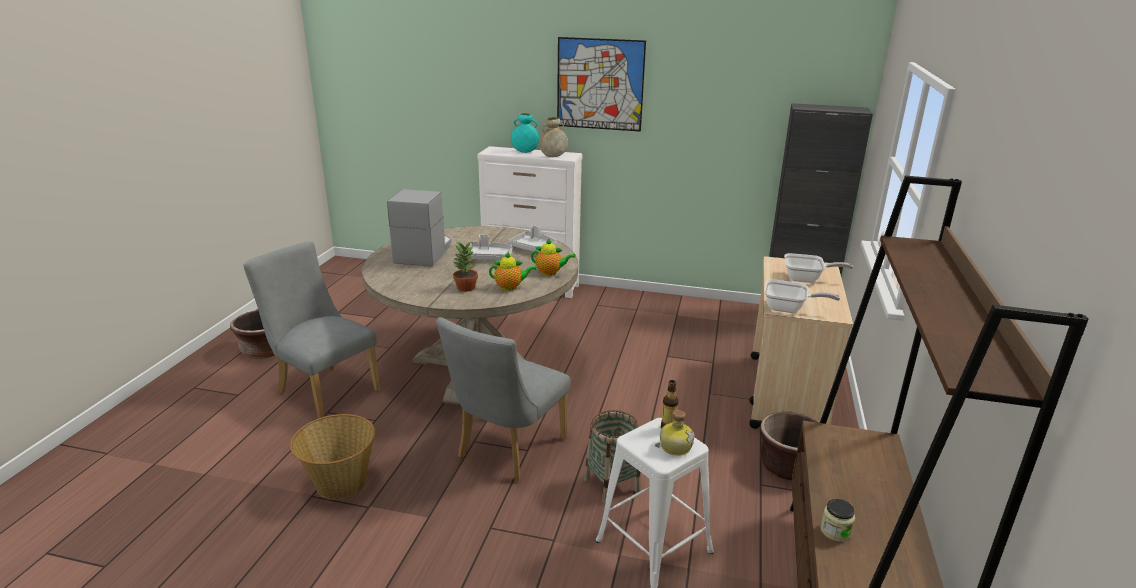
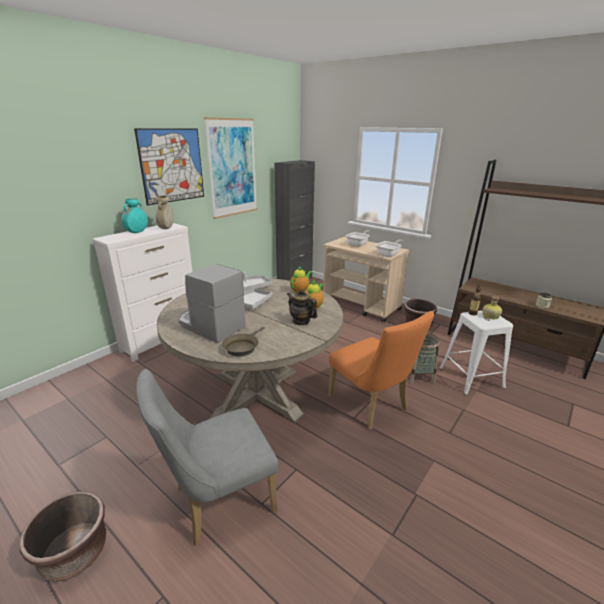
camera: 65 degrees left, 0 degrees up
(340, 483) = (380, 509): basket -> none
(391, 274) = (242, 347): none -> brown frying pan
(465, 288) = (301, 321): potted plant -> teapot
(507, 451) = (371, 406): grey chair -> orange chair
(701, 100) = (232, 168): none -> picture

